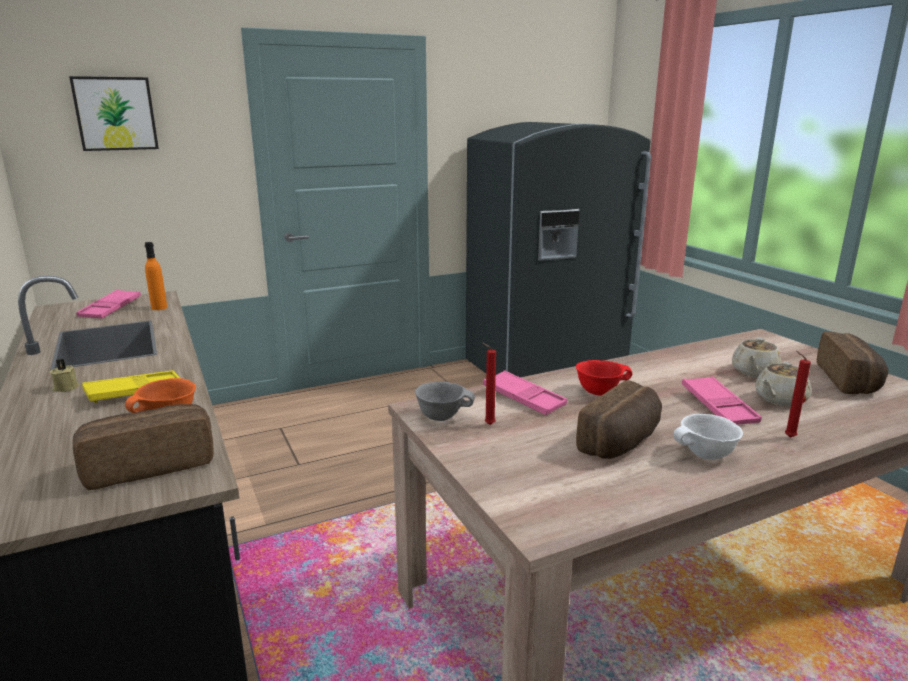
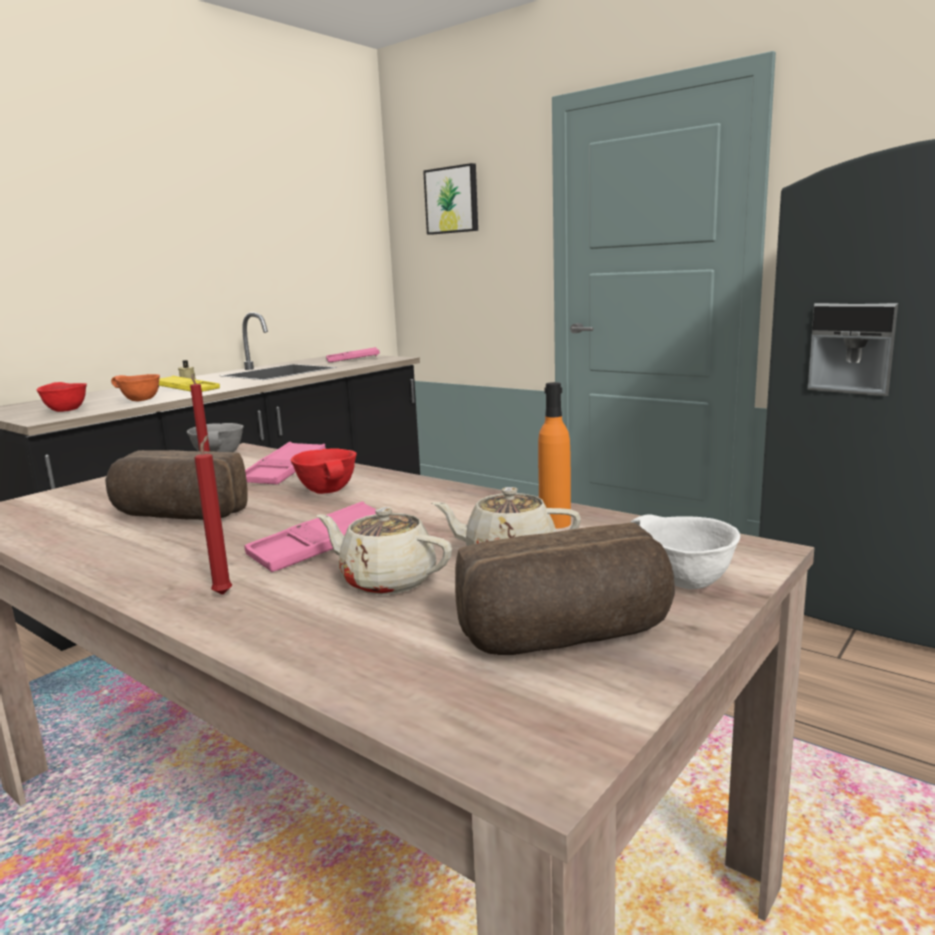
camera: 65 degrees right, 5 degrees down
(150, 465) = (65, 411): bread -> red bowl
(159, 308) = (368, 363): orange bottle -> orange bottle (555, 523)
(705, 455) = (146, 553): white bowl -> white bowl (683, 582)

